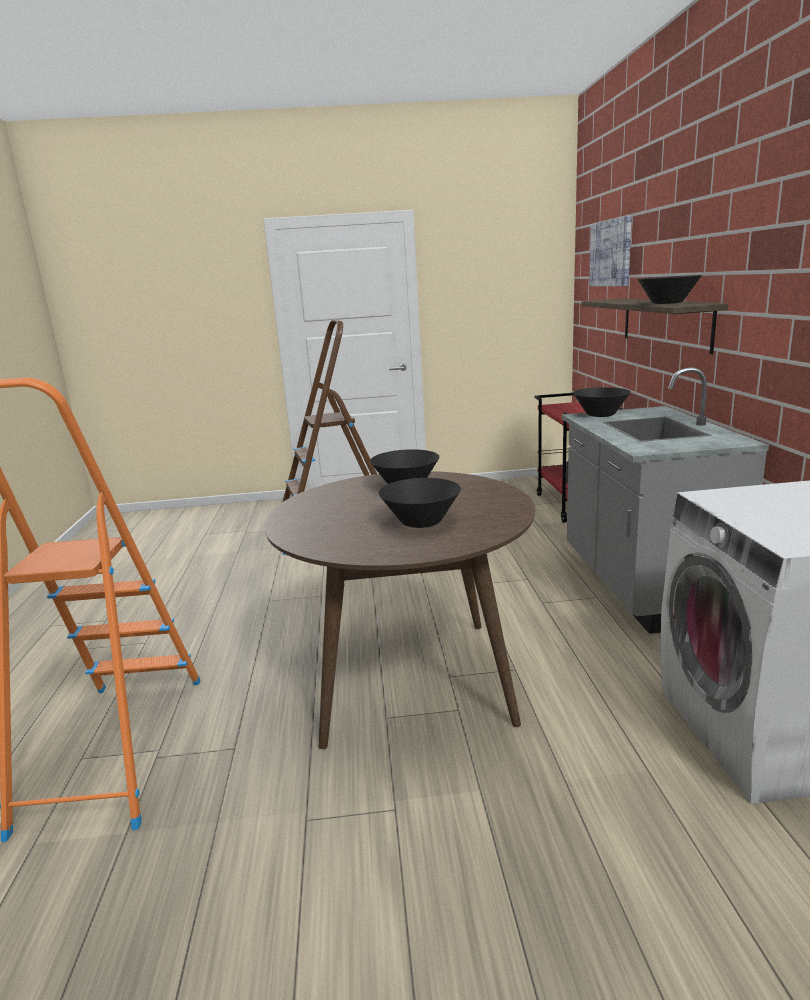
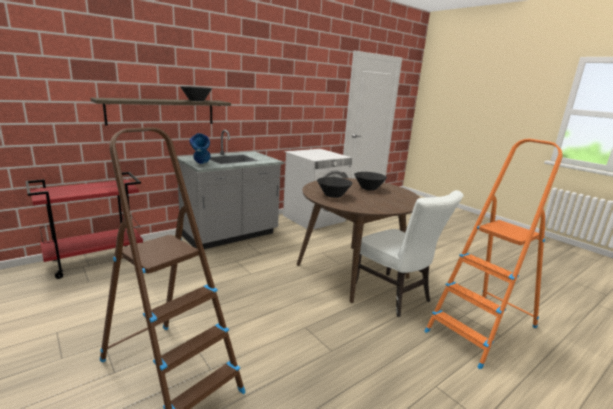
camera: 125 degrees left, 0 degrees up
(292, 694) = (394, 296): none -> white chair
(600, 415) = (201, 164): black bowl -> blue vase
(611, 253) = (56, 60): picture -> none

